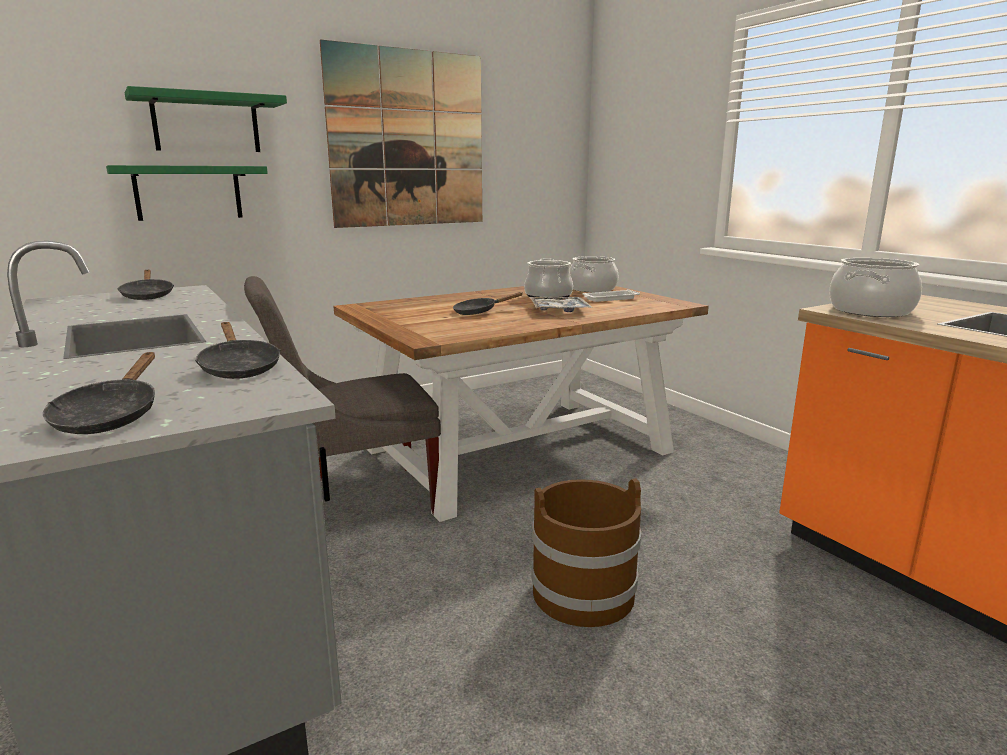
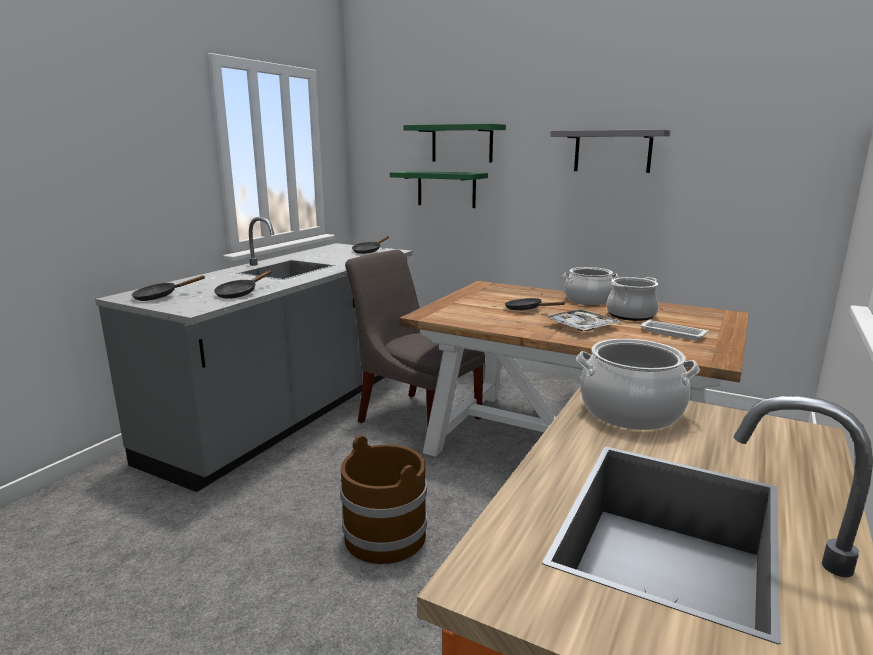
camera: 60 degrees right, 0 degrees up
(408, 140) = (612, 151): picture -> grey shelf
(592, 289) = (703, 321): cooking pot -> cooking pot (588, 300)

